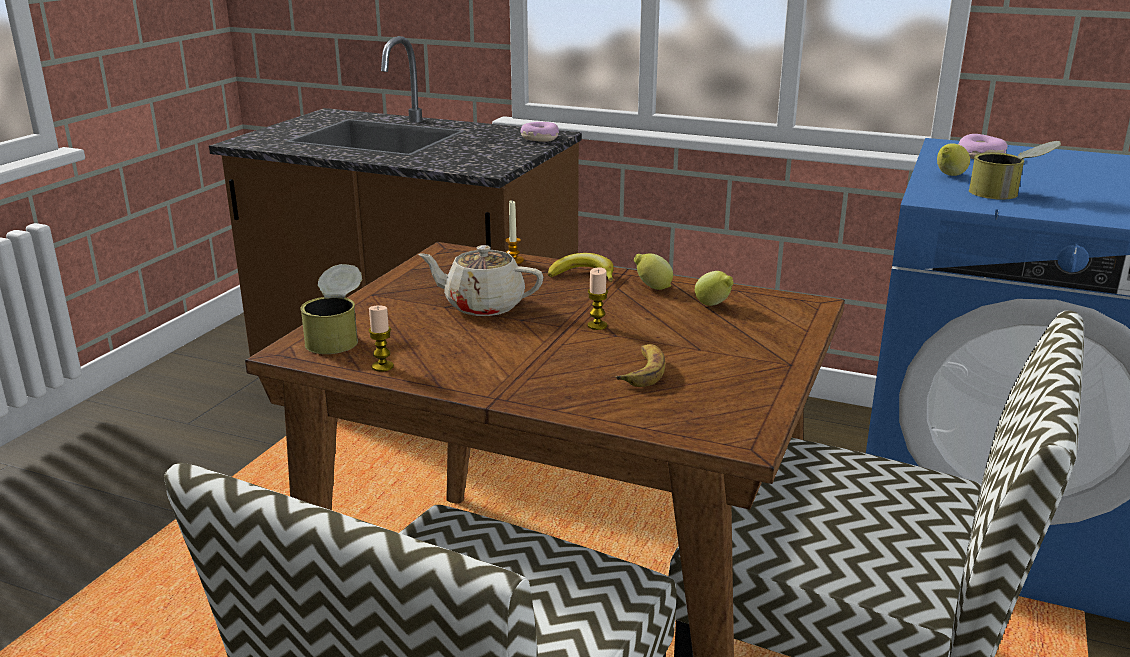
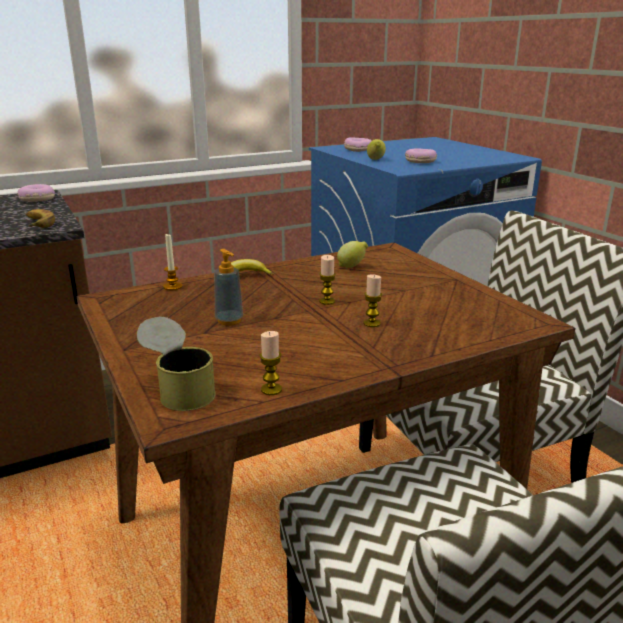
camera: 50 degrees left, 0 degrees up
(483, 306) = (229, 320): beige teapot -> soap dispenser
(580, 361) = (372, 323): none -> candle
(642, 371) = (413, 313): banana -> banana (38, 223)
(652, 288) = (298, 270): lemon -> none
(1008, 194) = (420, 161): can -> donut

